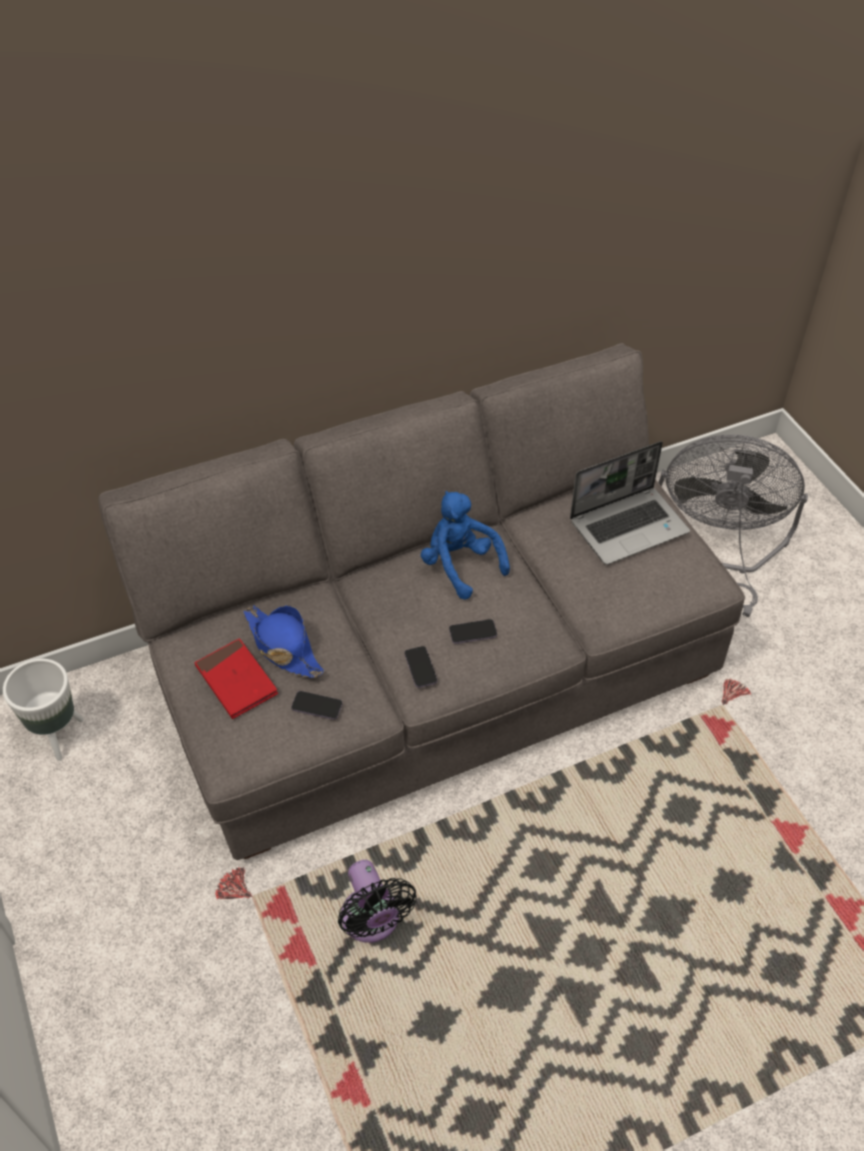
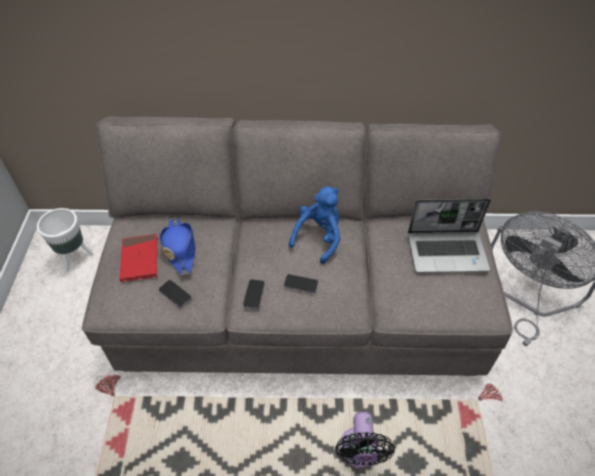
camera: 25 degrees right, 0 degrees up
(372, 921) = (171, 446): black fan -> black fan (359, 452)
(460, 565) = (319, 237): blue plush toy -> blue plush toy turned 45 degrees clockwise

